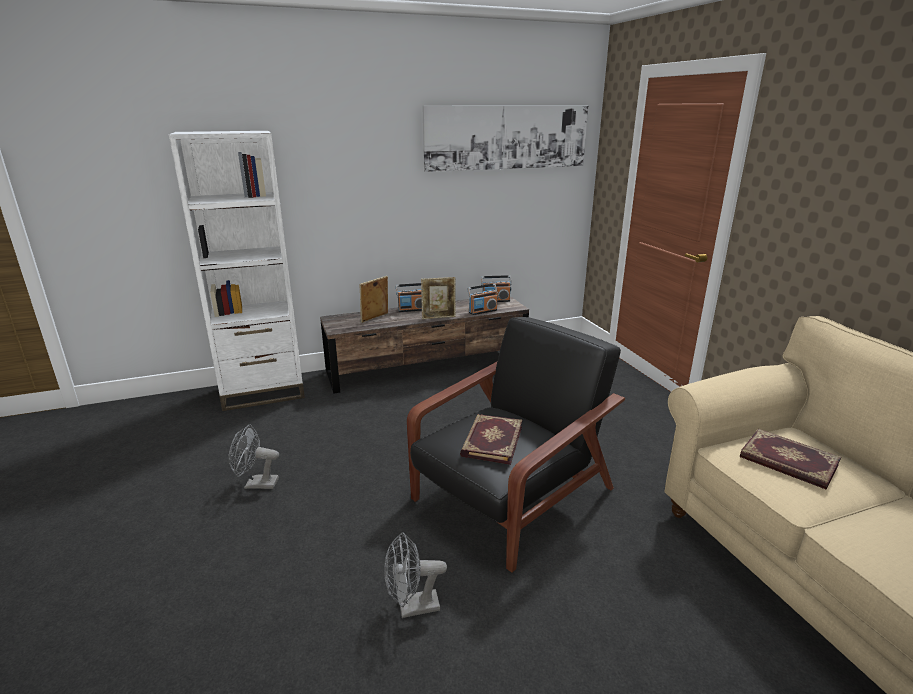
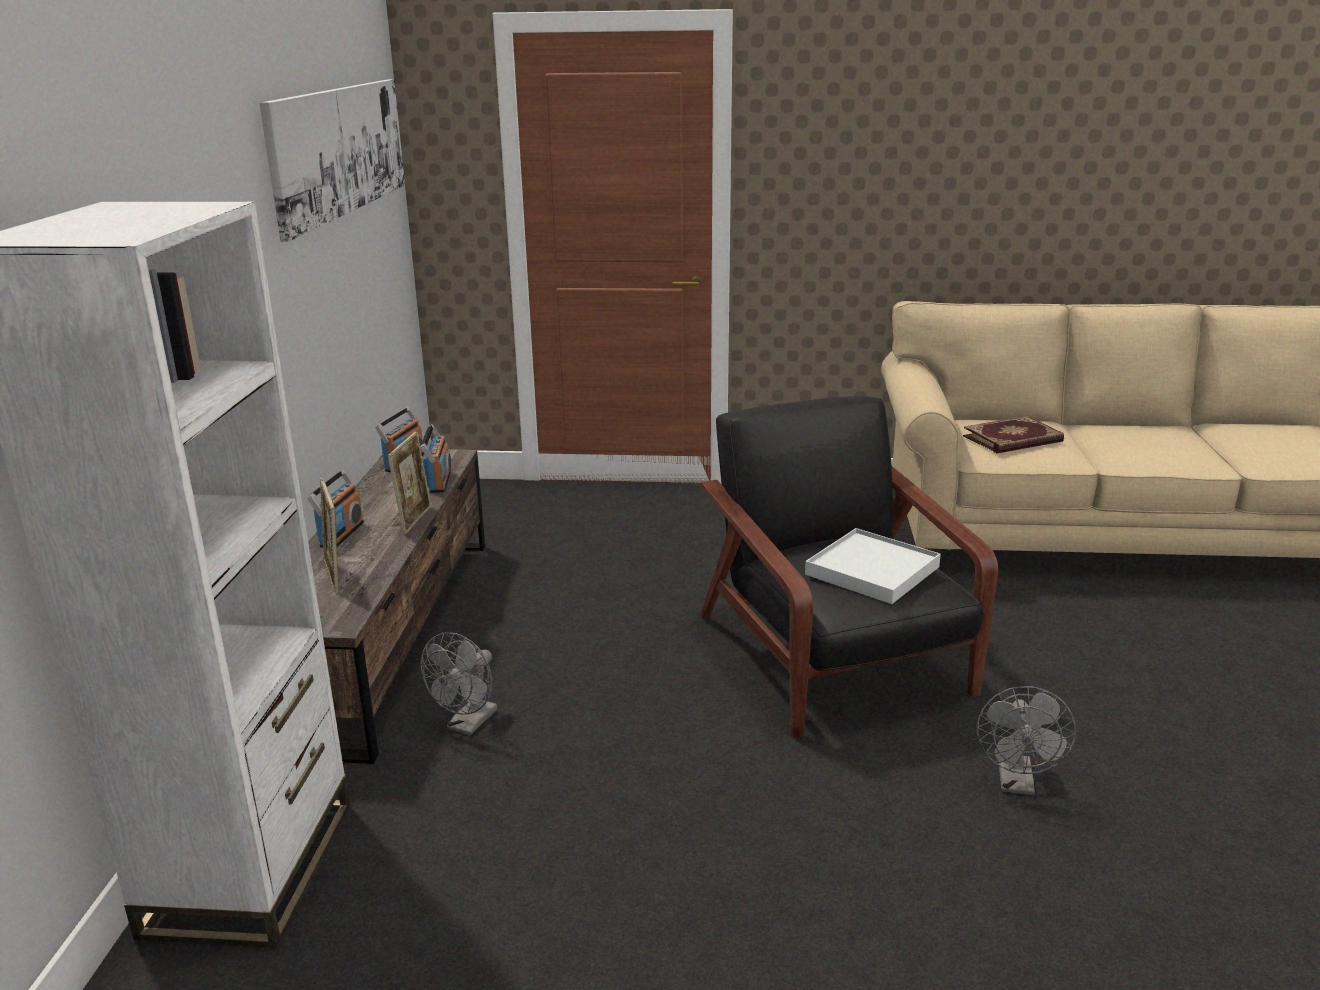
camera: 65 degrees left, 0 degrees up
(256, 484) = (644, 909): grey fan -> grey fan (468, 725)
(491, 441) = (872, 571): book -> white tray

